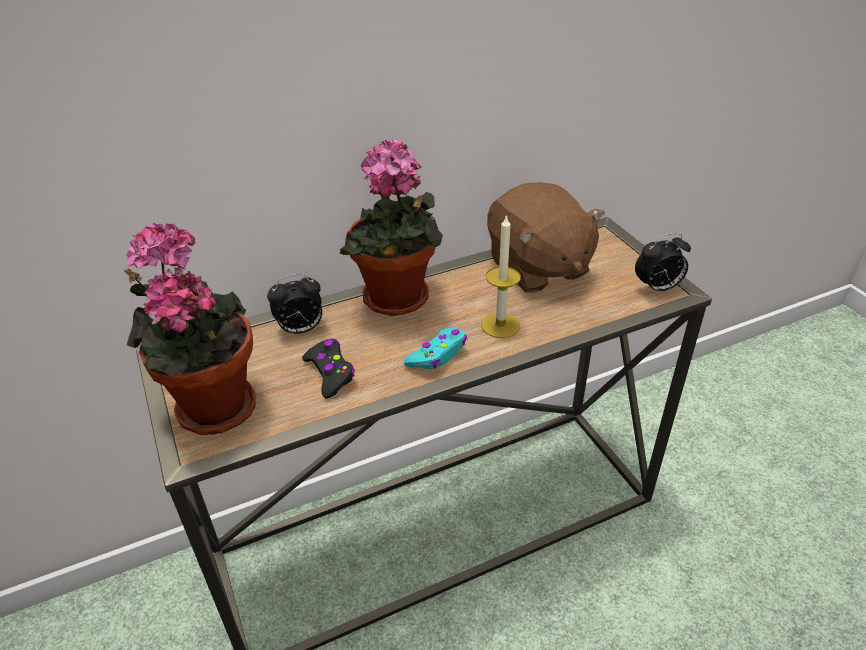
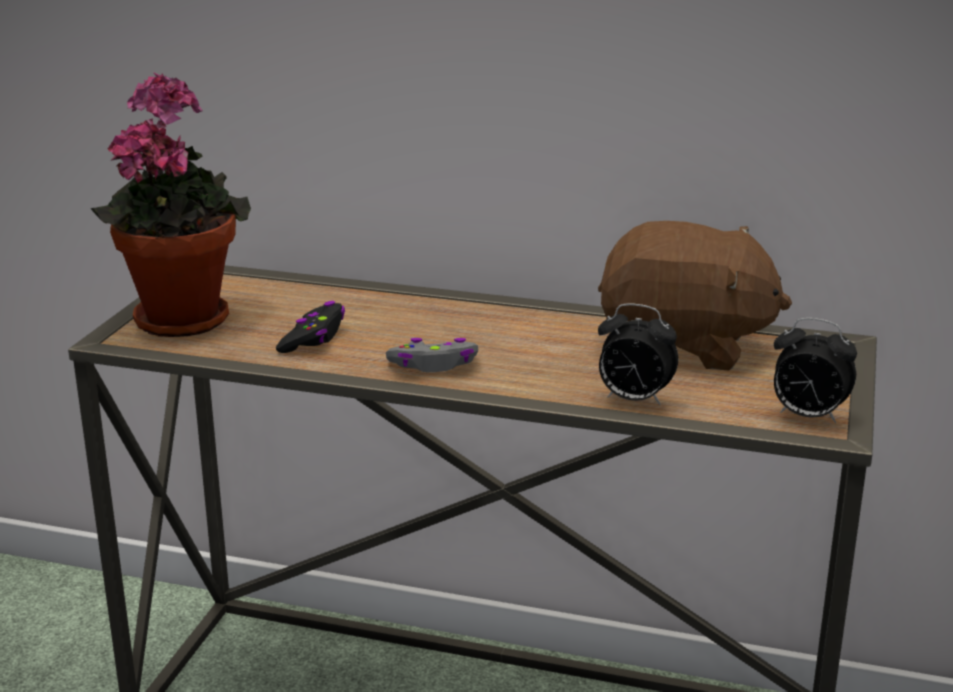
camera: 40 degrees right, 15 degrees down
(300, 330) = (341, 300): alarm clock -> alarm clock (633, 400)
(398, 301) = (470, 314): potted plant -> none
(438, 355) = (434, 365): turquoise game controller -> grey game controller
(500, 325) = (546, 372): candle -> none
(537, 268) = (684, 346): brown plush toy -> brown plush toy turned 90 degrees counterclockwise

